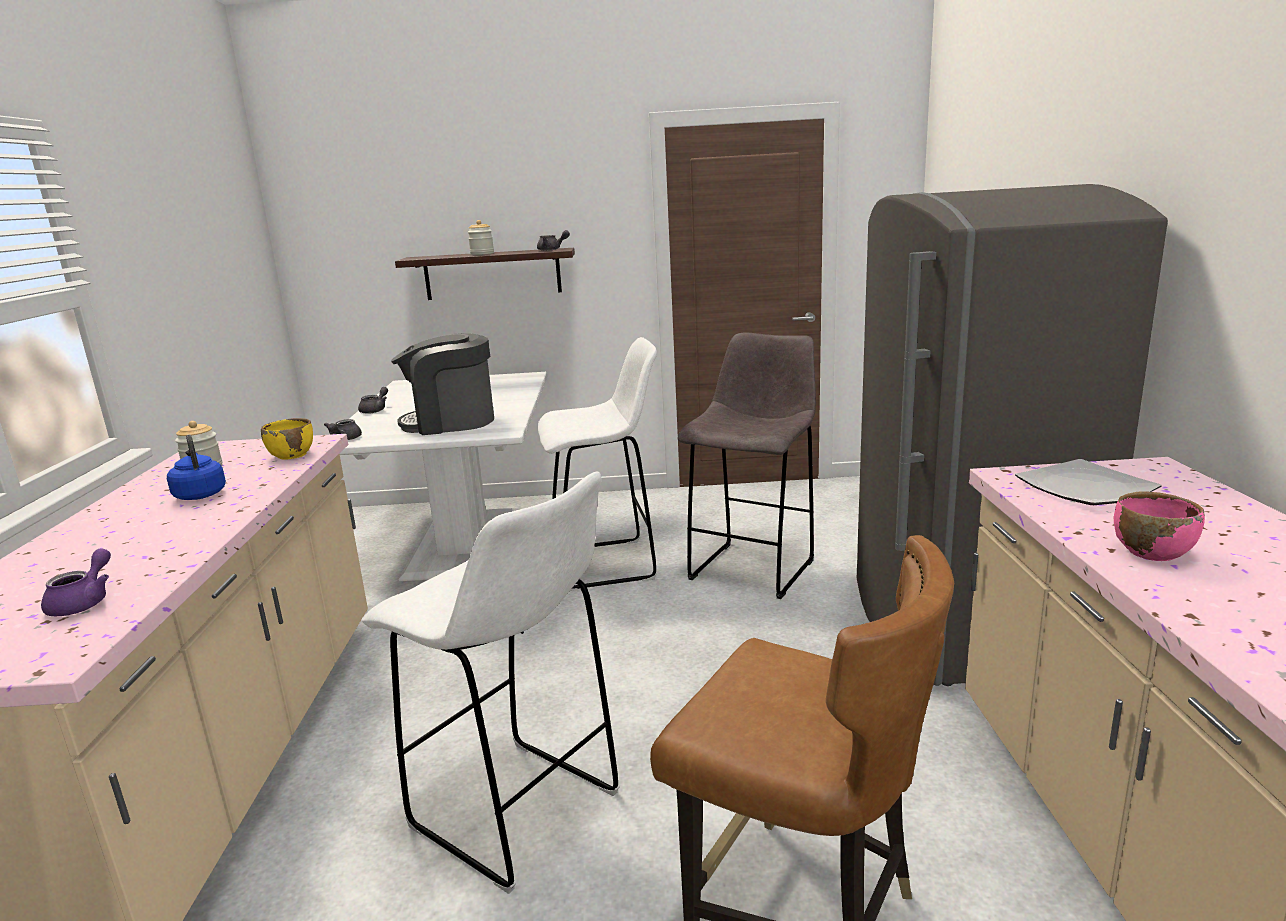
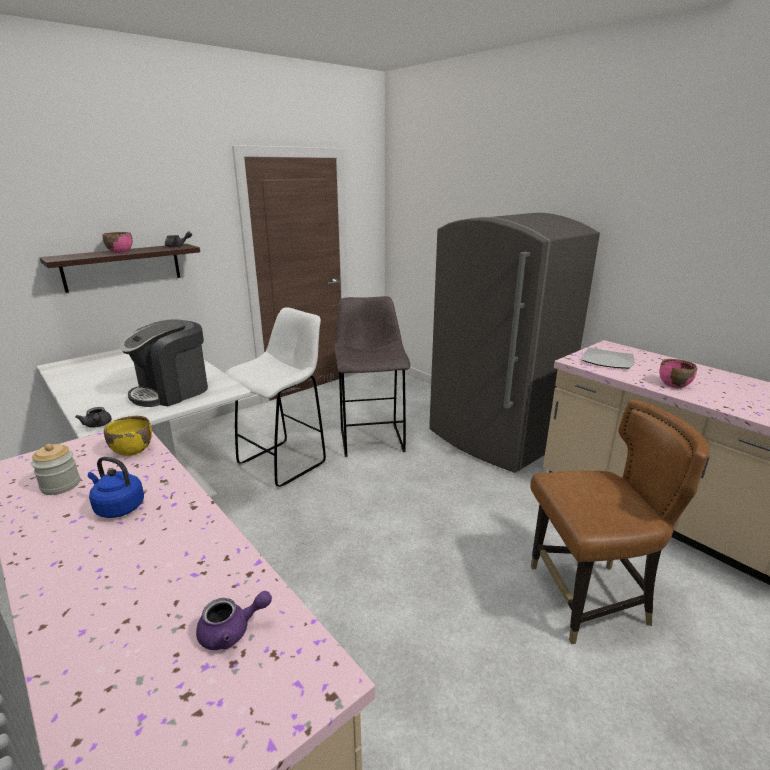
camera: 40 degrees left, 5 degrees up
(84, 602) = (232, 631): purple teapot -> purple teapot turned 105 degrees clockwise
(375, 410) = (76, 394): grey teapot -> none
(482, 253) = (120, 251): jar -> pink bowl
(519, 813) = (420, 628): white stool -> none

